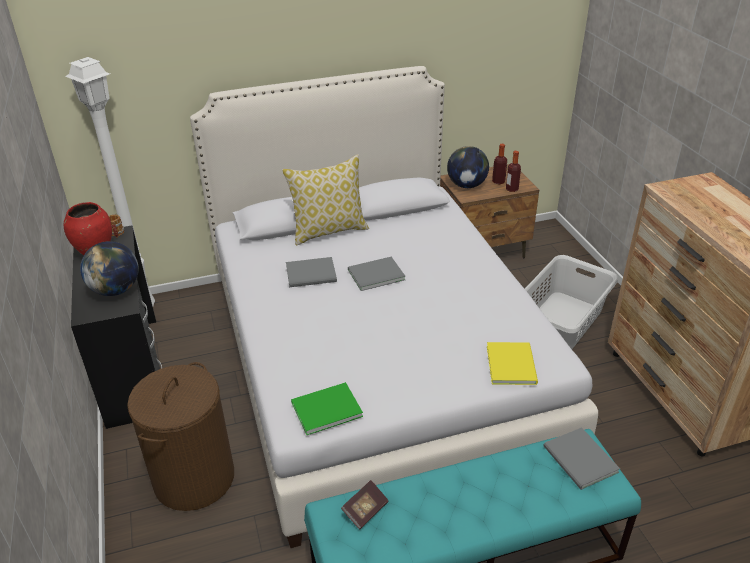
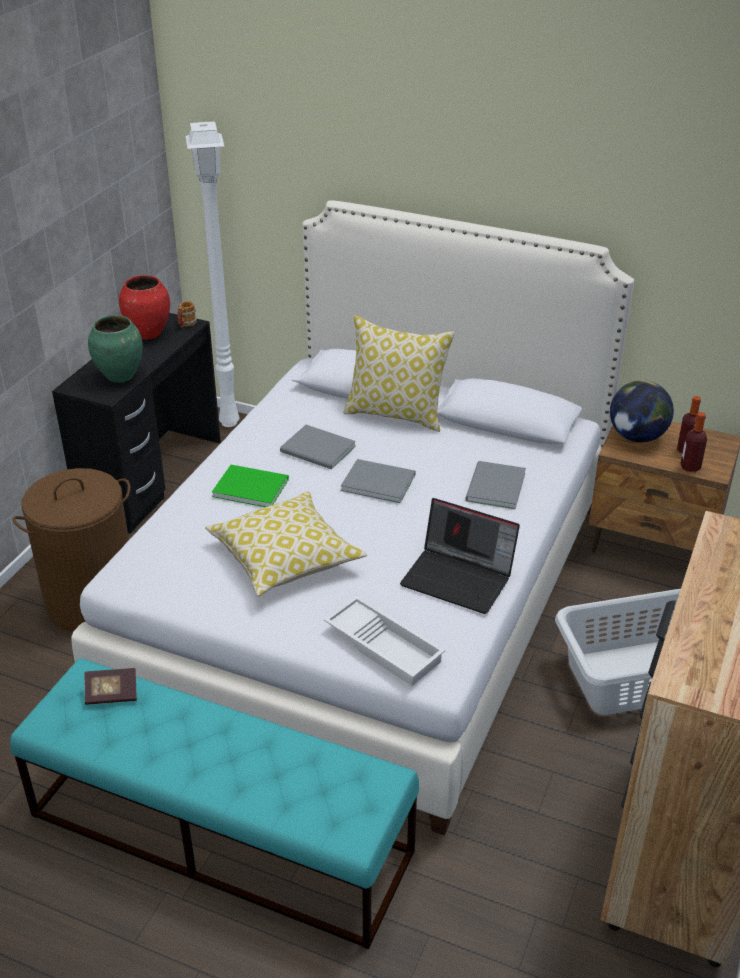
camera: 40 degrees right, 0 degrees up
(116, 290) = (121, 376): globe -> green vase
(324, 409) = (158, 578): green book -> green book (249, 486)
(386, 349) = (285, 558): none -> pillow
(495, 303) = (459, 578): none -> laptop
(512, 363) = (385, 645): yellow book -> white tray
(580, 461) = (354, 791): grey book -> grey book (493, 487)

